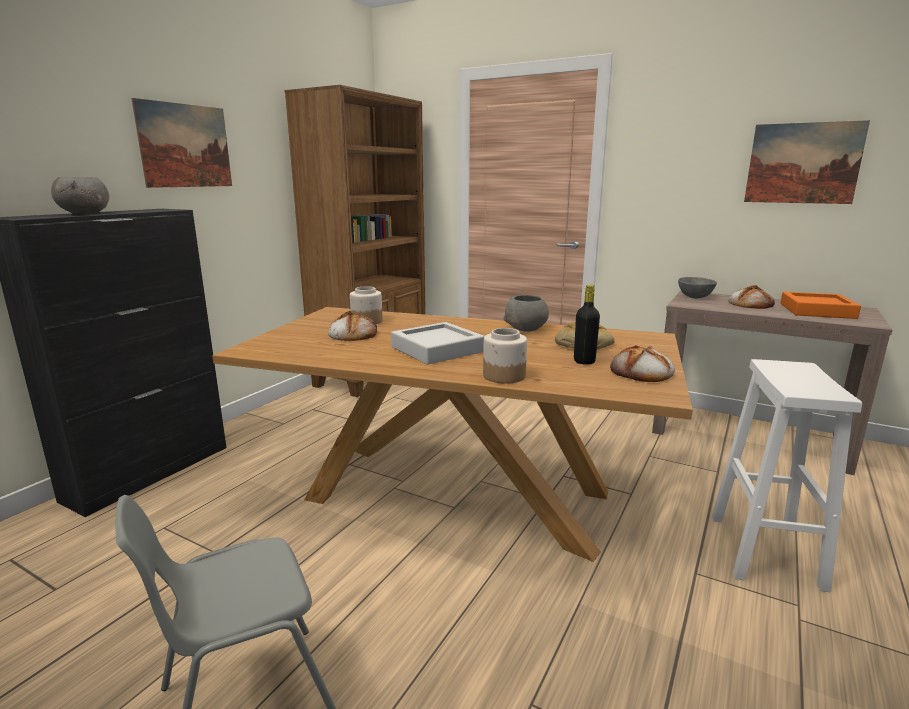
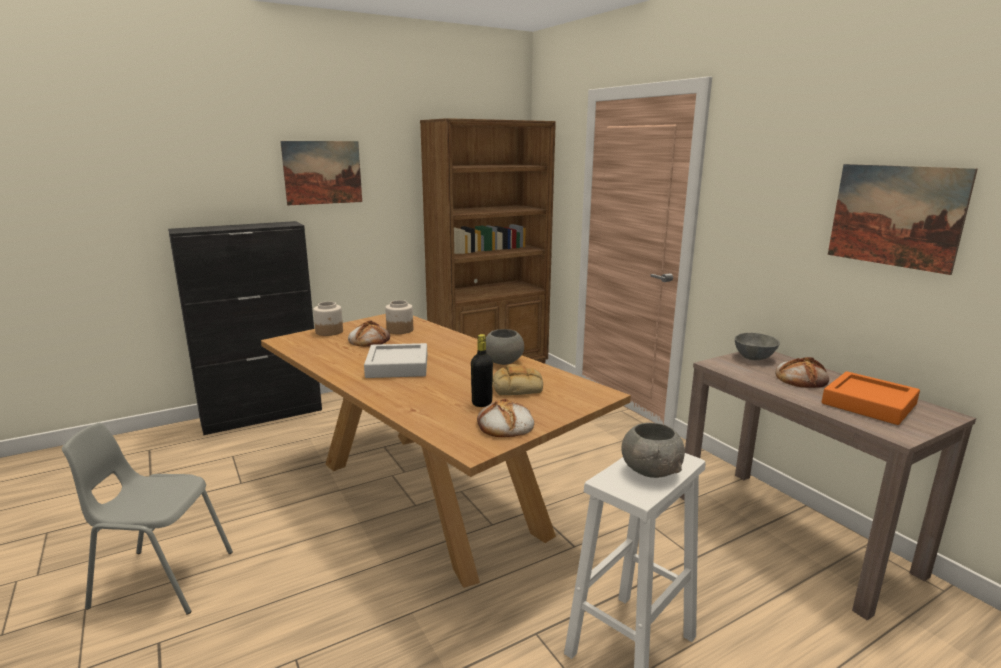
camera: 30 degrees right, 0 degrees up
(85, 213) = (227, 227): grey bowl -> grey bowl (651, 471)
(504, 376) = (396, 401): jar -> jar (329, 332)

